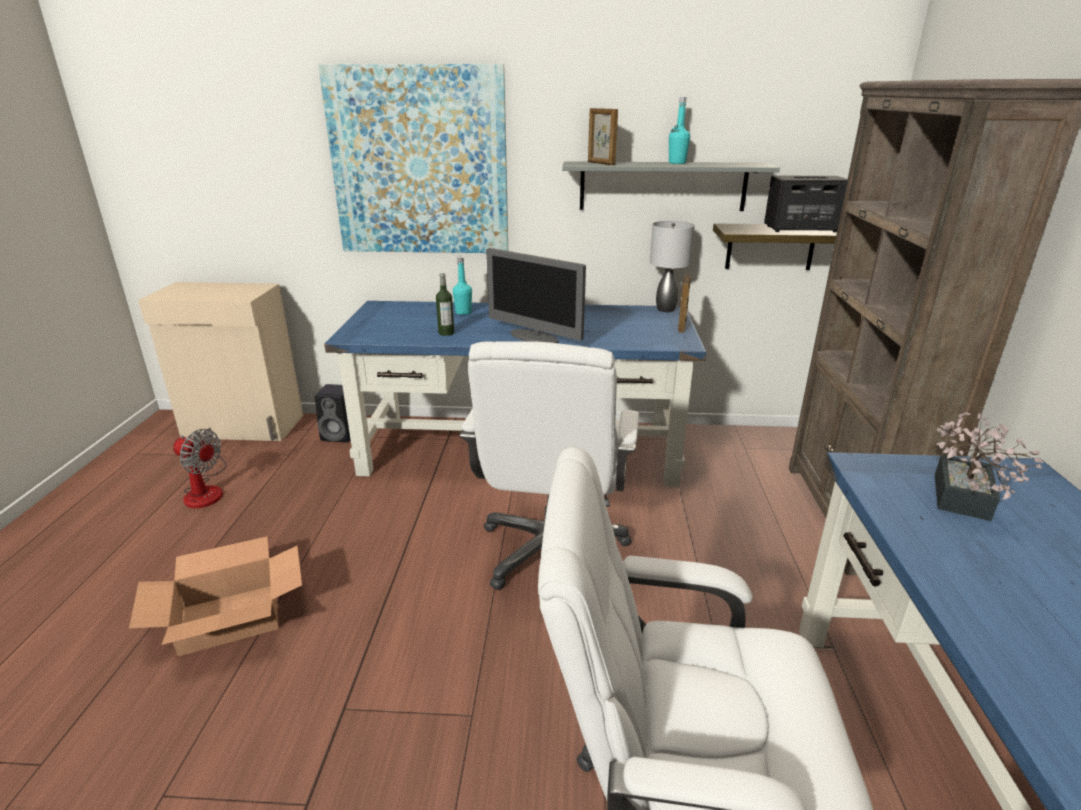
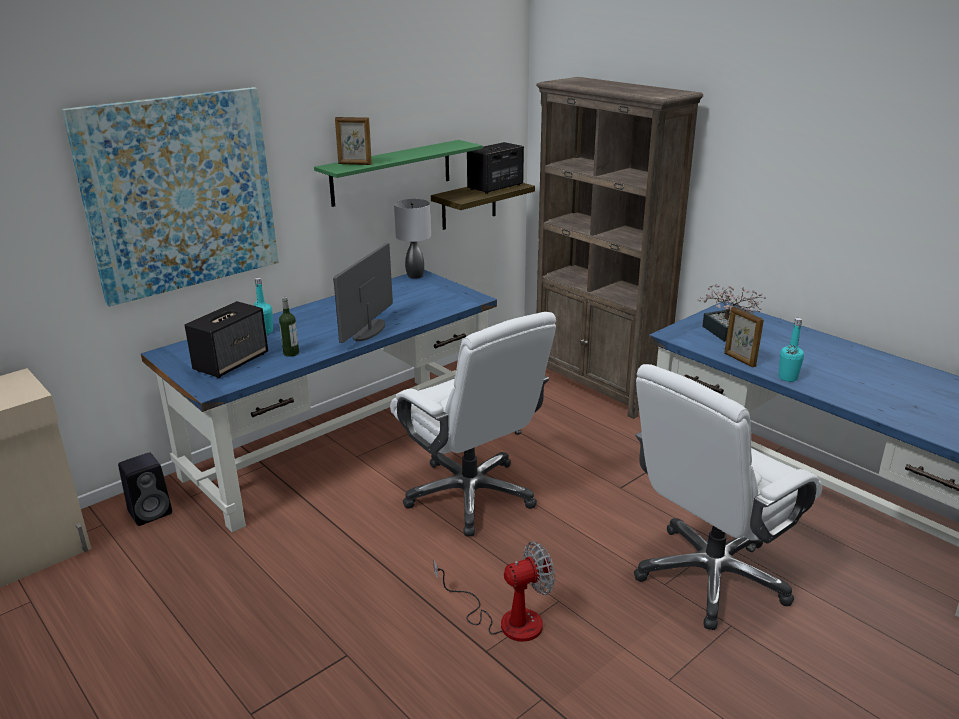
camera: 45 degrees left, 0 degrees up
(206, 490) = (94, 625): fan -> fan (506, 620)
(229, 618) = (313, 672): cardboard box -> none
(399, 324) = (232, 362): none -> speaker
(534, 338) = (368, 331): monitor -> monitor turned 120 degrees clockwise
(662, 186) = (391, 172): grey shelf -> green shelf
(677, 163) = (406, 152): turquoise bottle -> turquoise bottle (787, 378)
(682, 326) = (450, 286): picture frame -> picture frame (739, 360)

